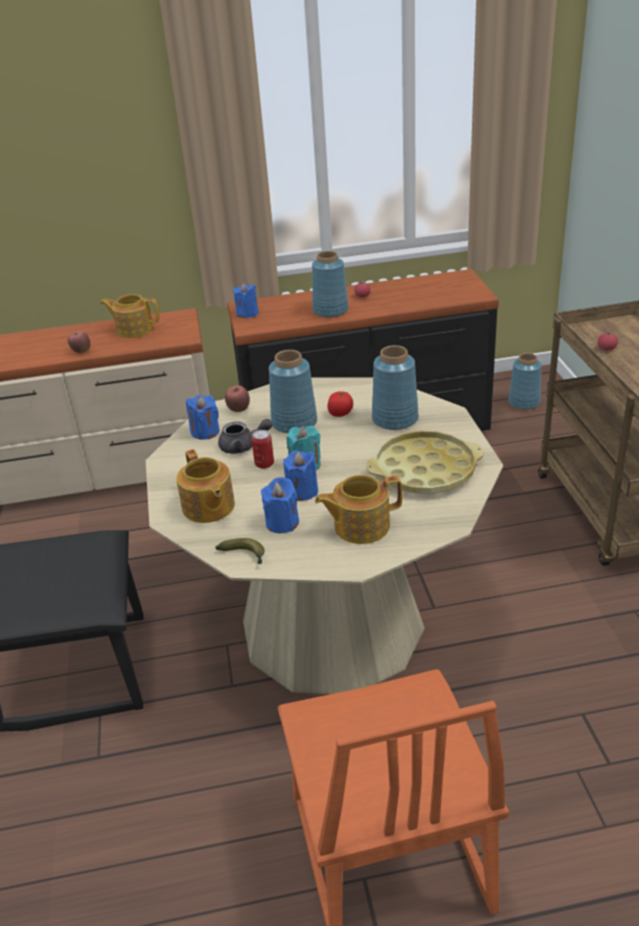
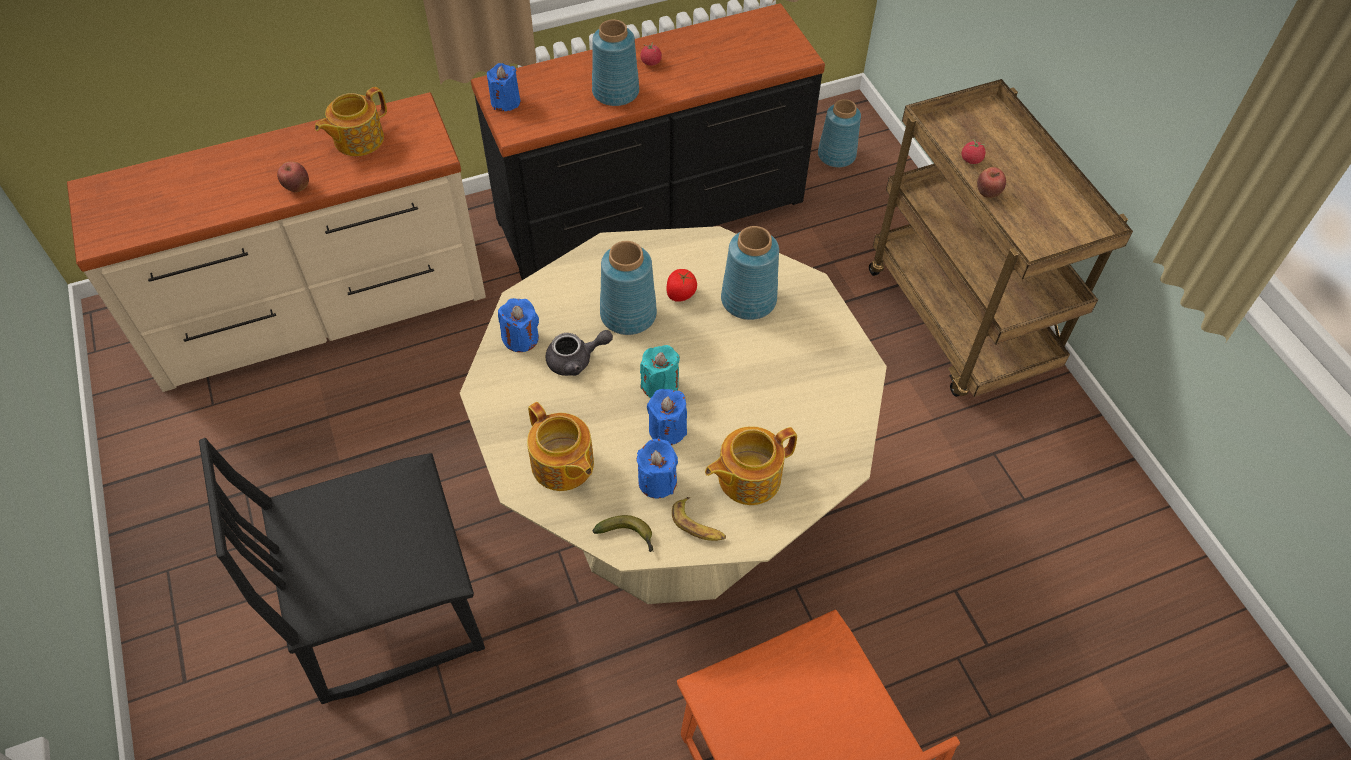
camera: 15 degrees left, 20 degrees up
(134, 329) = (357, 139): teapot -> teapot turned 45 degrees counterclockwise
(239, 410) = (552, 296): apple -> apple (987, 193)
(264, 464) = (610, 388): can -> none
(307, 553) = (698, 525): none -> banana
(424, 470) = (801, 383): yellow tray -> none

